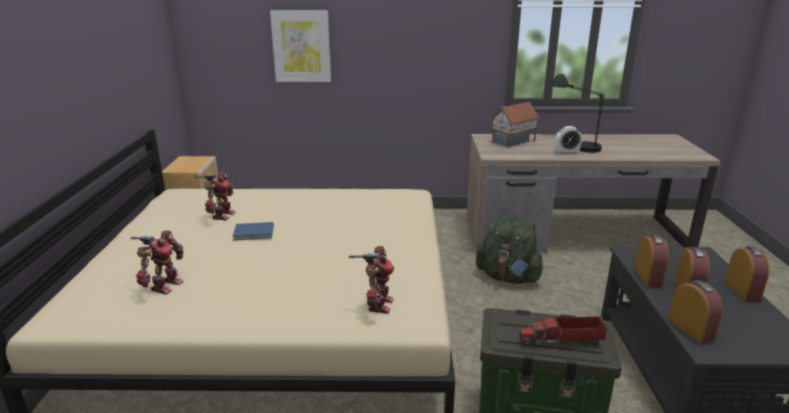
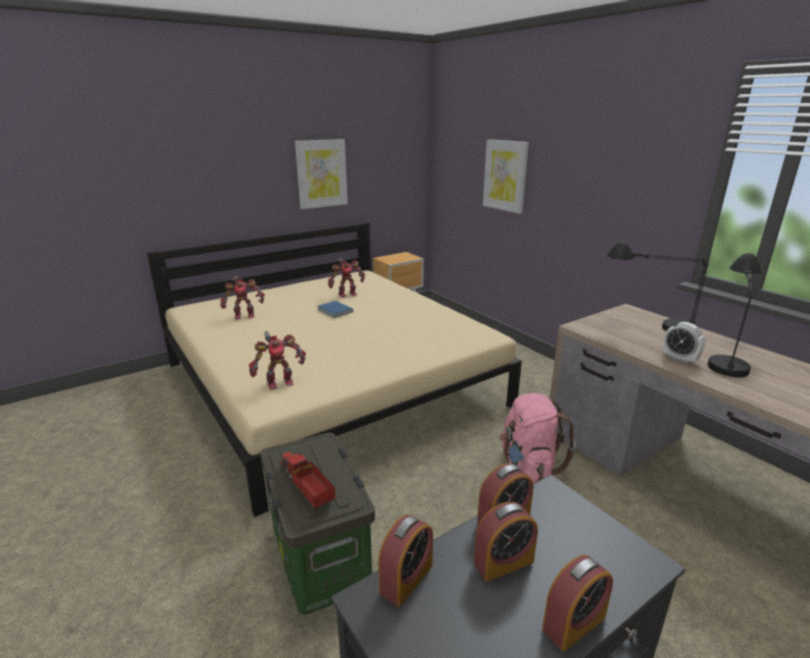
camera: 55 degrees right, 0 degrees up
(103, 74) = (321, 173): none -> picture
(508, 277) = (528, 466): green backpack -> pink backpack
(513, 142) = (648, 326): toy house -> black table lamp

